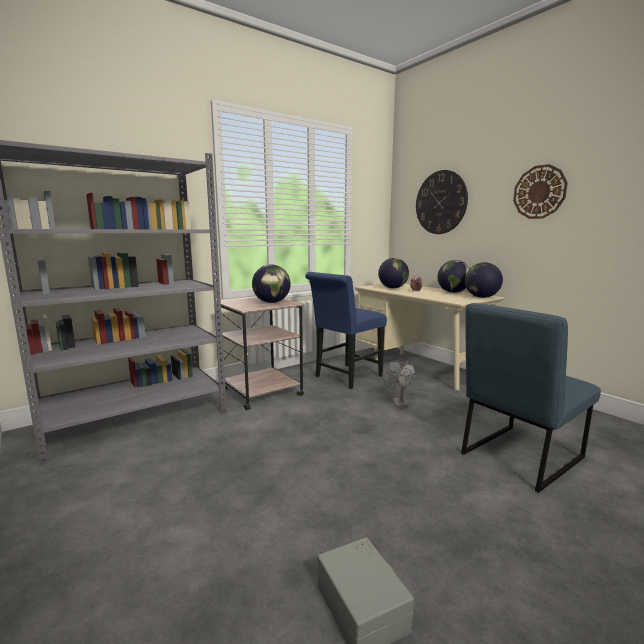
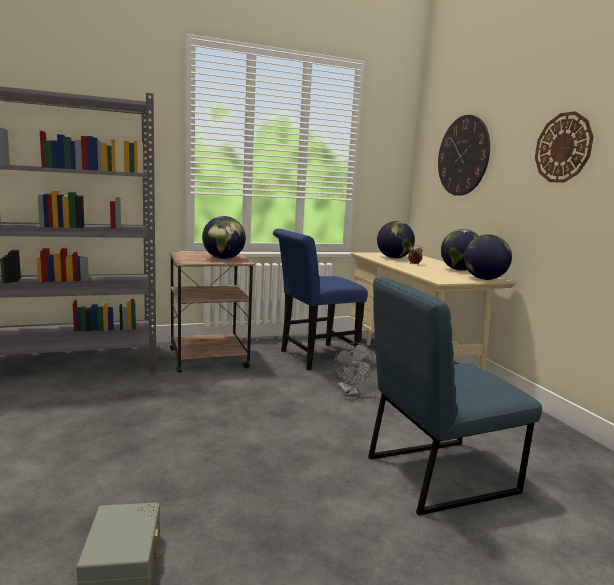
camera: 15 degrees right, 0 degrees up
(398, 402) = (349, 392): grey fan -> grey fan turned 150 degrees clockwise

